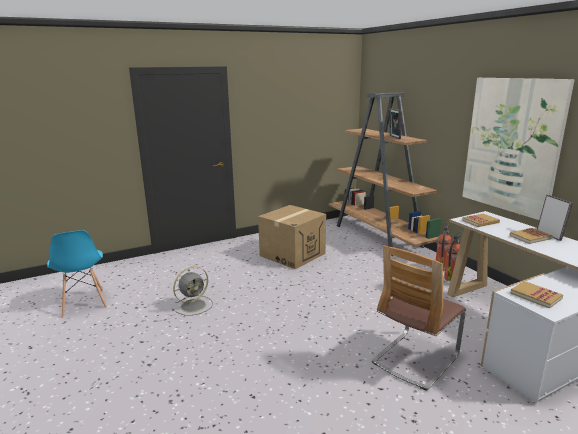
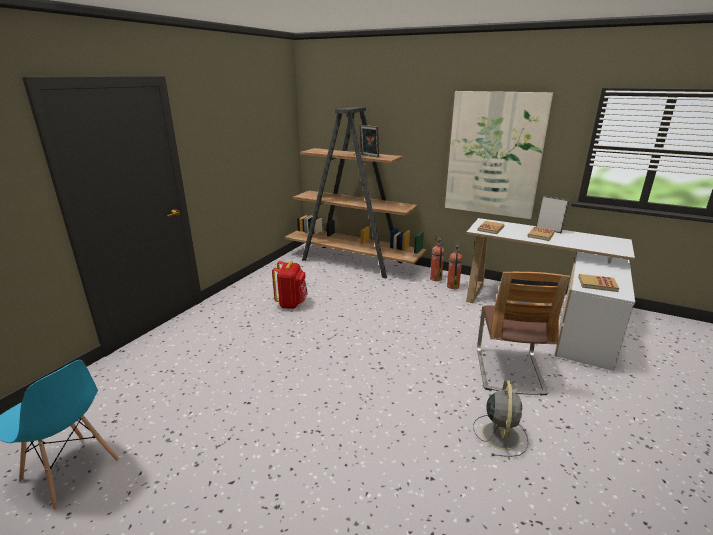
camera: 35 degrees left, 5 degrees up
(194, 305) = (246, 404): grey fan -> grey fan (500, 434)
(292, 254) = (291, 303): cardboard box -> red backpack

